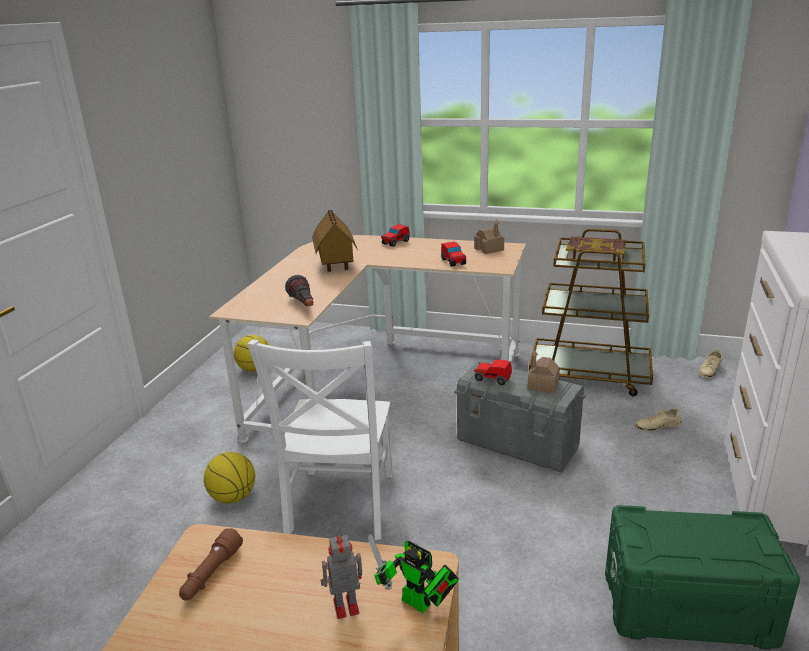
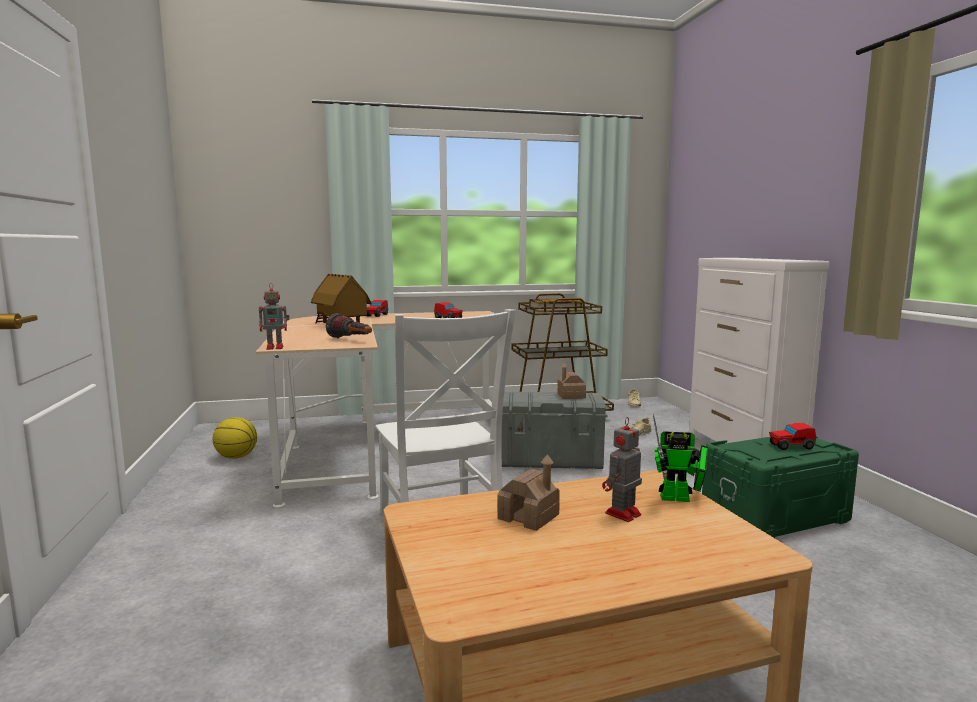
camera: 30 degrees left, 15 degrees down
(211, 574) = (461, 528): brown flashlight -> none
(229, 311) = (276, 347): none -> toy robot
(233, 497) = (314, 546): basketball -> none
(489, 249) = (466, 313): toy house -> toy house (529, 517)
(492, 379) = (527, 398): toy car -> toy car (791, 446)

